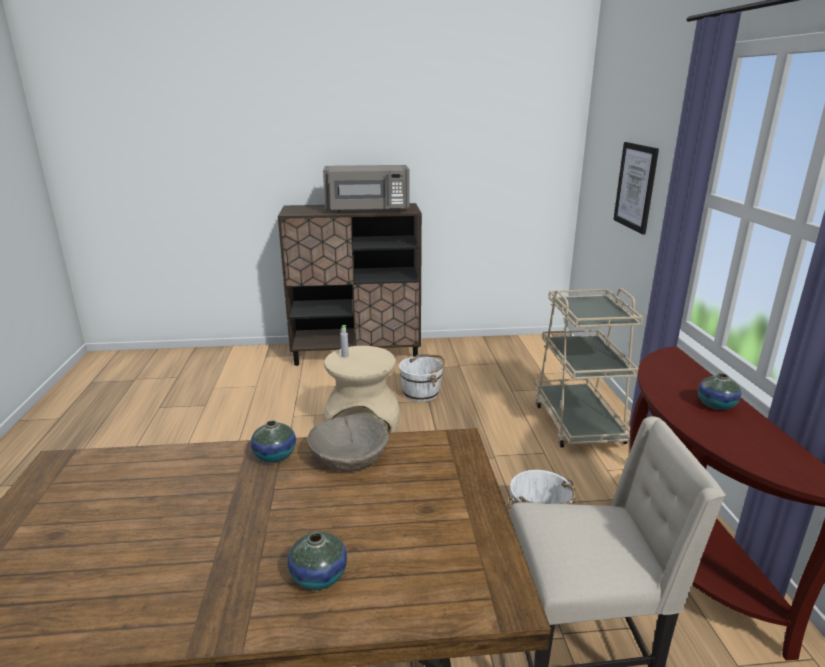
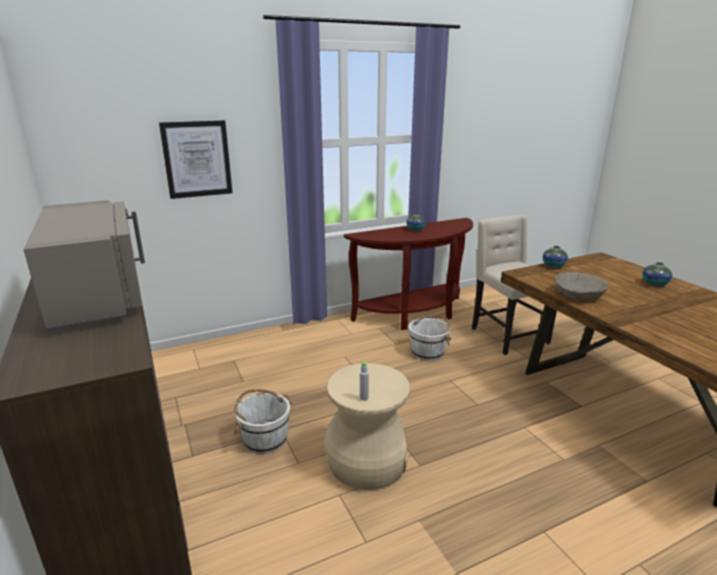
camera: 110 degrees left, 0 degrees up
(275, 456) = (614, 314): vase -> vase (553, 266)
(578, 423) = (292, 346): beige cart -> none

